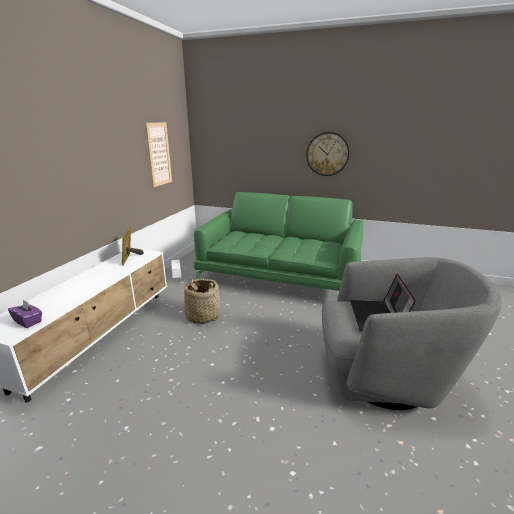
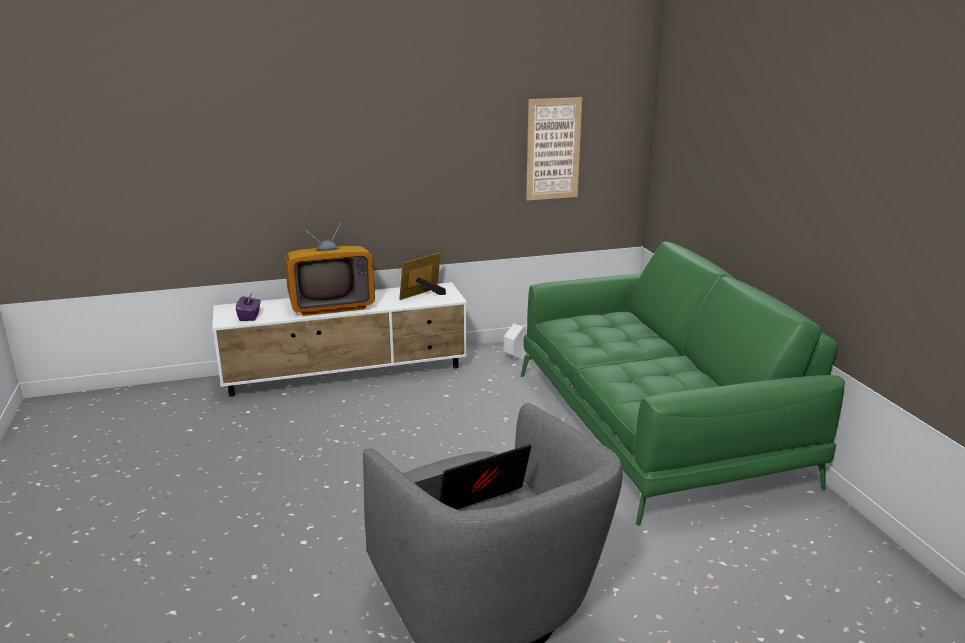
camera: 55 degrees right, 0 degrees up
(81, 286) = (331, 304): none -> television
(202, 316) = (454, 414): basket -> none
(327, 154) = (816, 207): wall clock -> none

